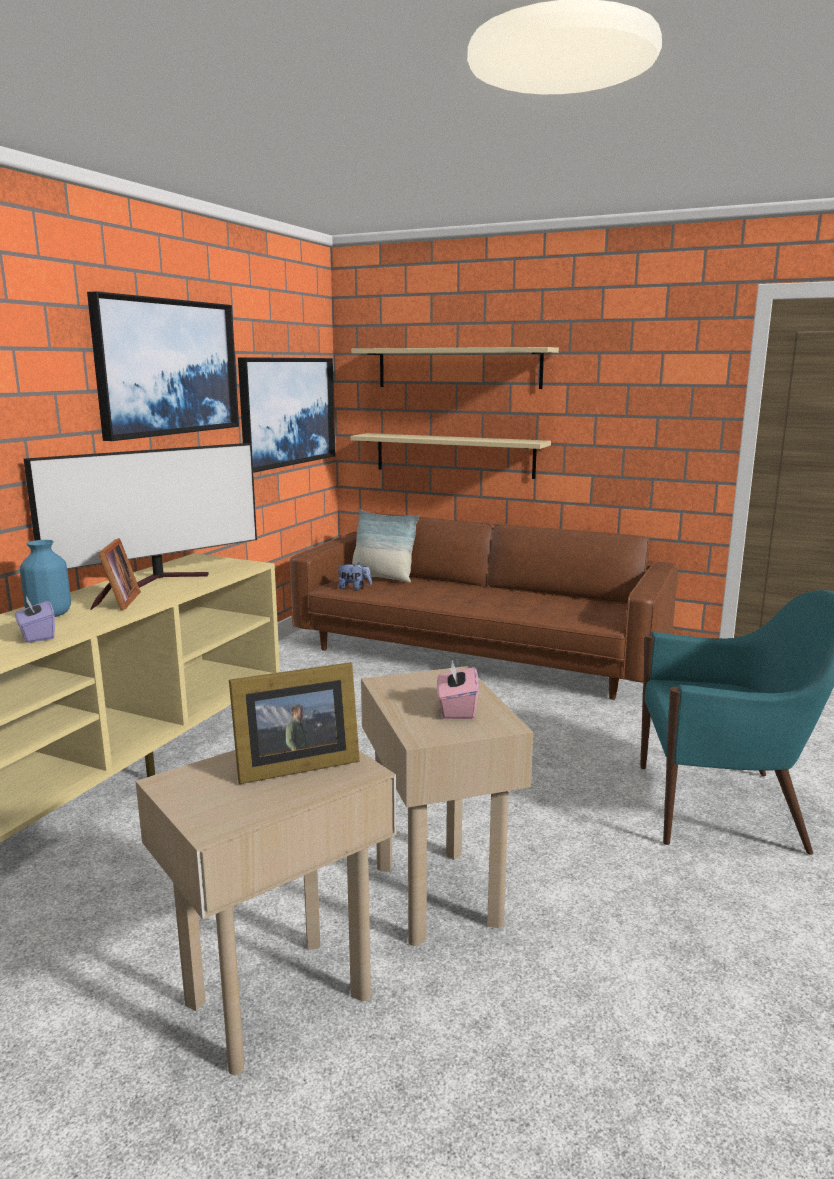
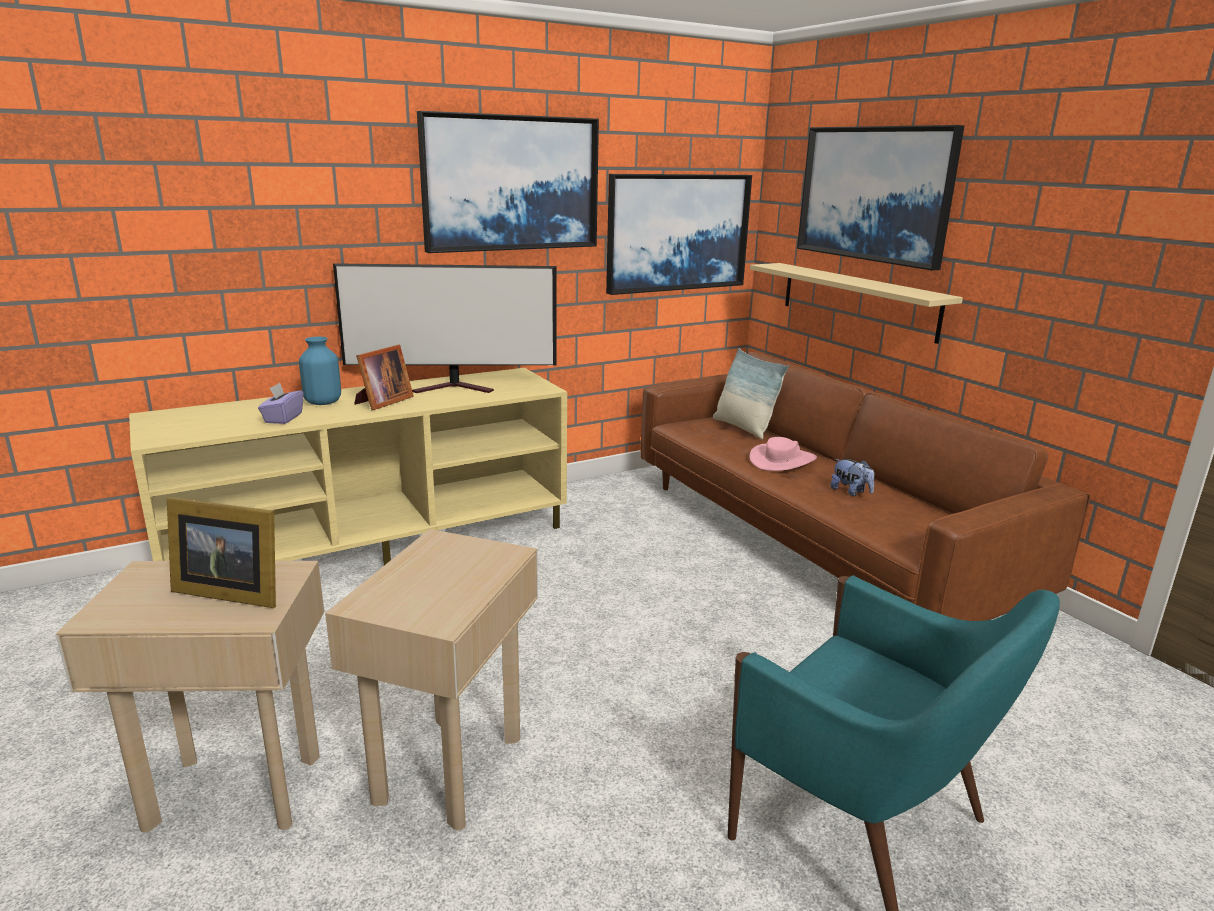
camera: 35 degrees right, 5 degrees up
(354, 588) = (696, 433): plush toy -> plush toy (851, 492)
(448, 592) = (783, 460): none -> pink hat
(457, 709) = (438, 590): pink tissue box -> none
(458, 368) = (874, 194): beige shelf -> picture

